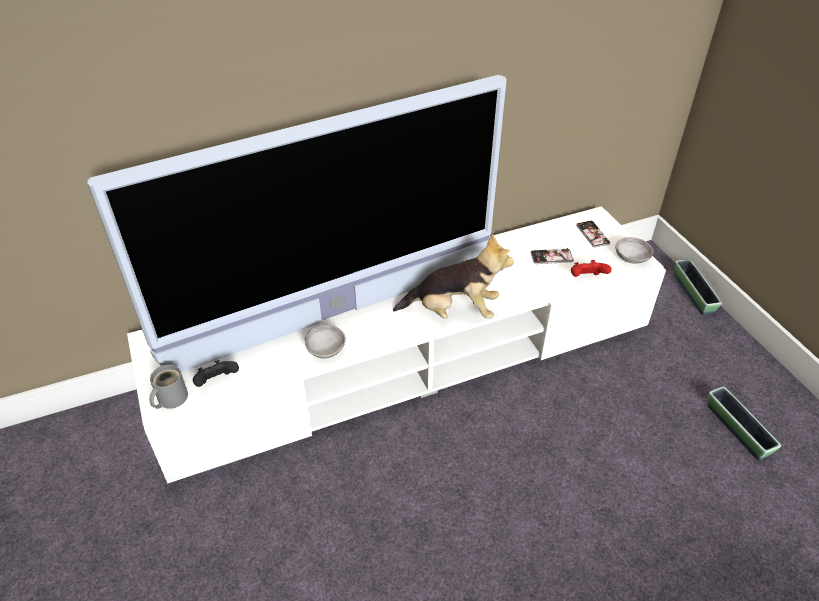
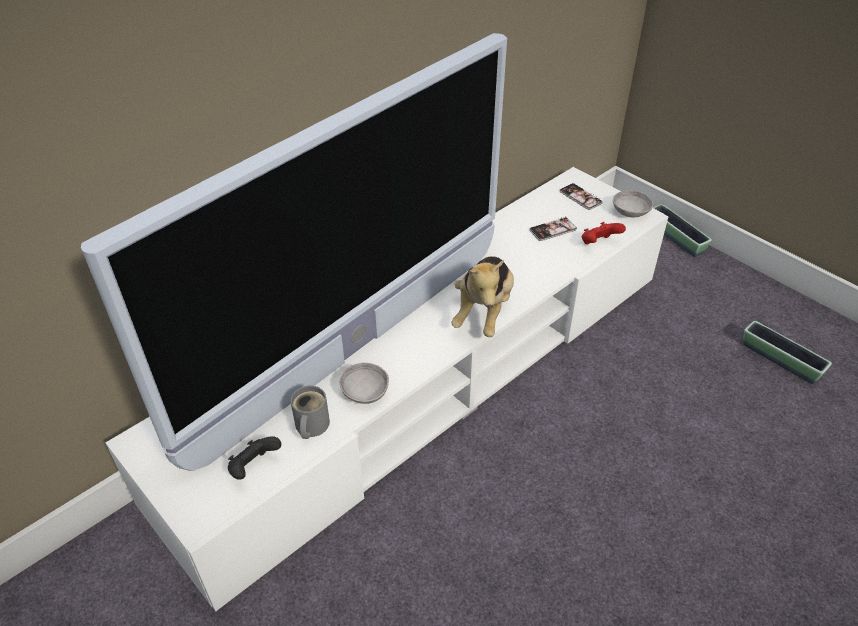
camera: 20 degrees left, 0 degrees up
(170, 399) = (204, 505): grey mug -> grey mug (310, 426)
(454, 311) = (483, 312): plush toy -> plush toy turned 120 degrees clockwise

